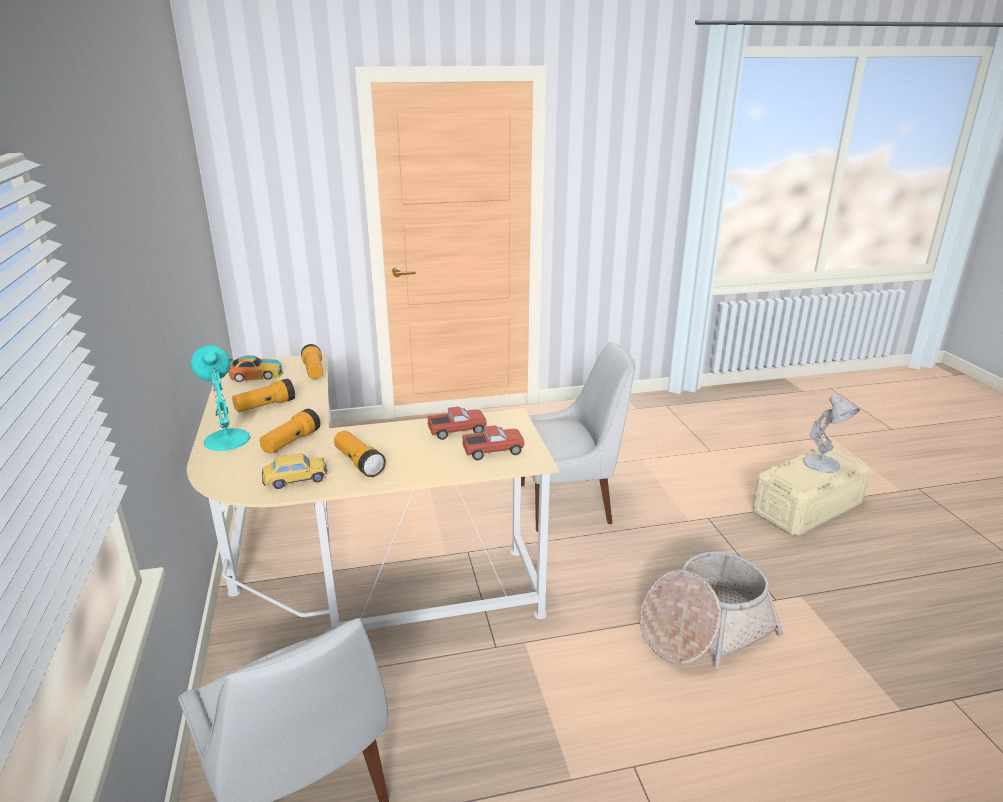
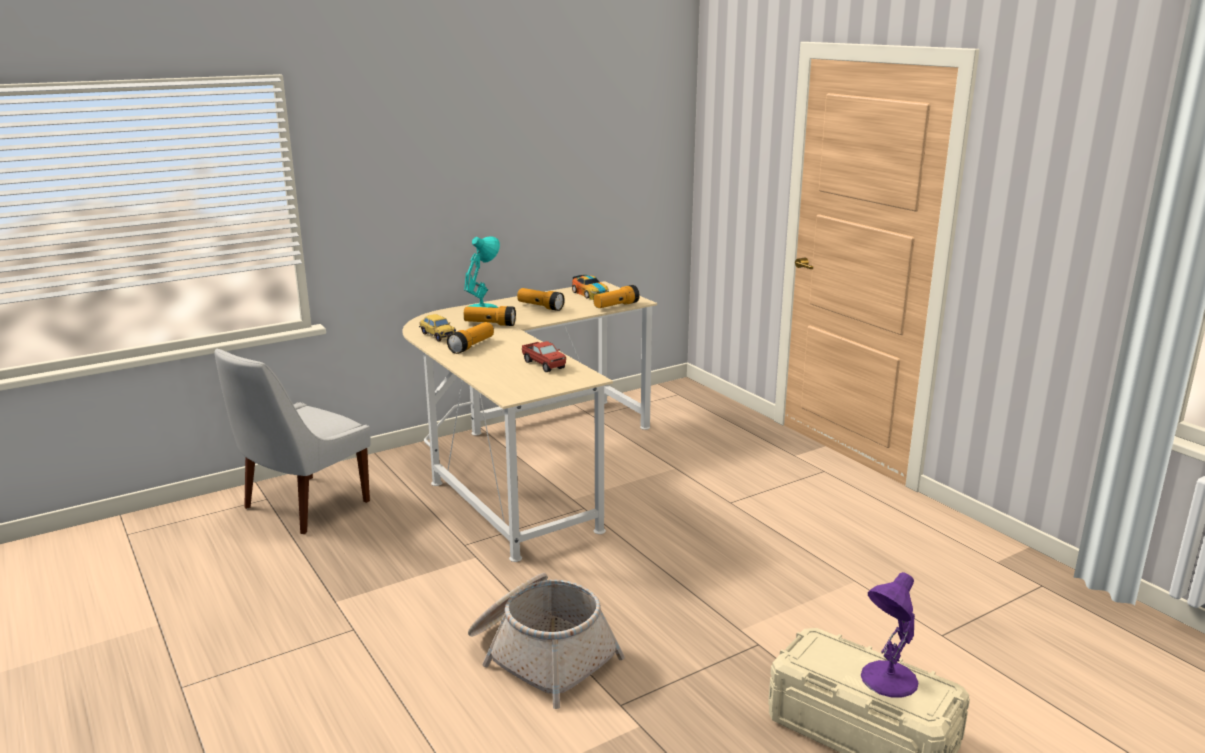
camera: 70 degrees right, 5 degrees down
(493, 452) = (517, 381): toy truck -> none
(568, 503) = (708, 546): white chair -> none
(823, 464) = (887, 680): white table lamp -> purple table lamp

